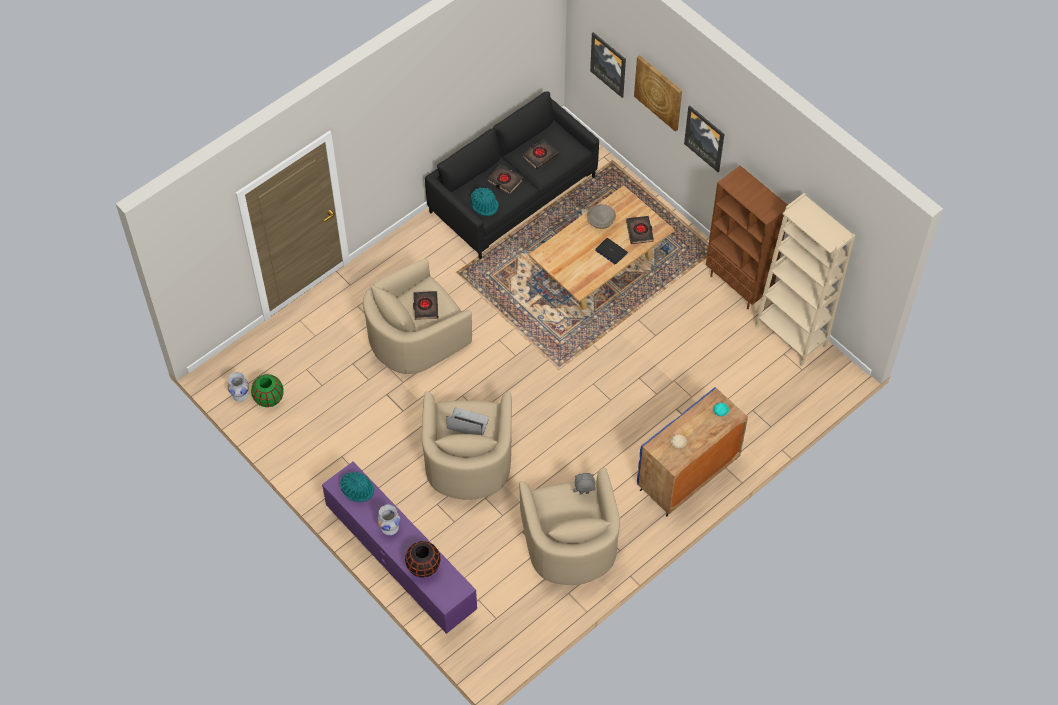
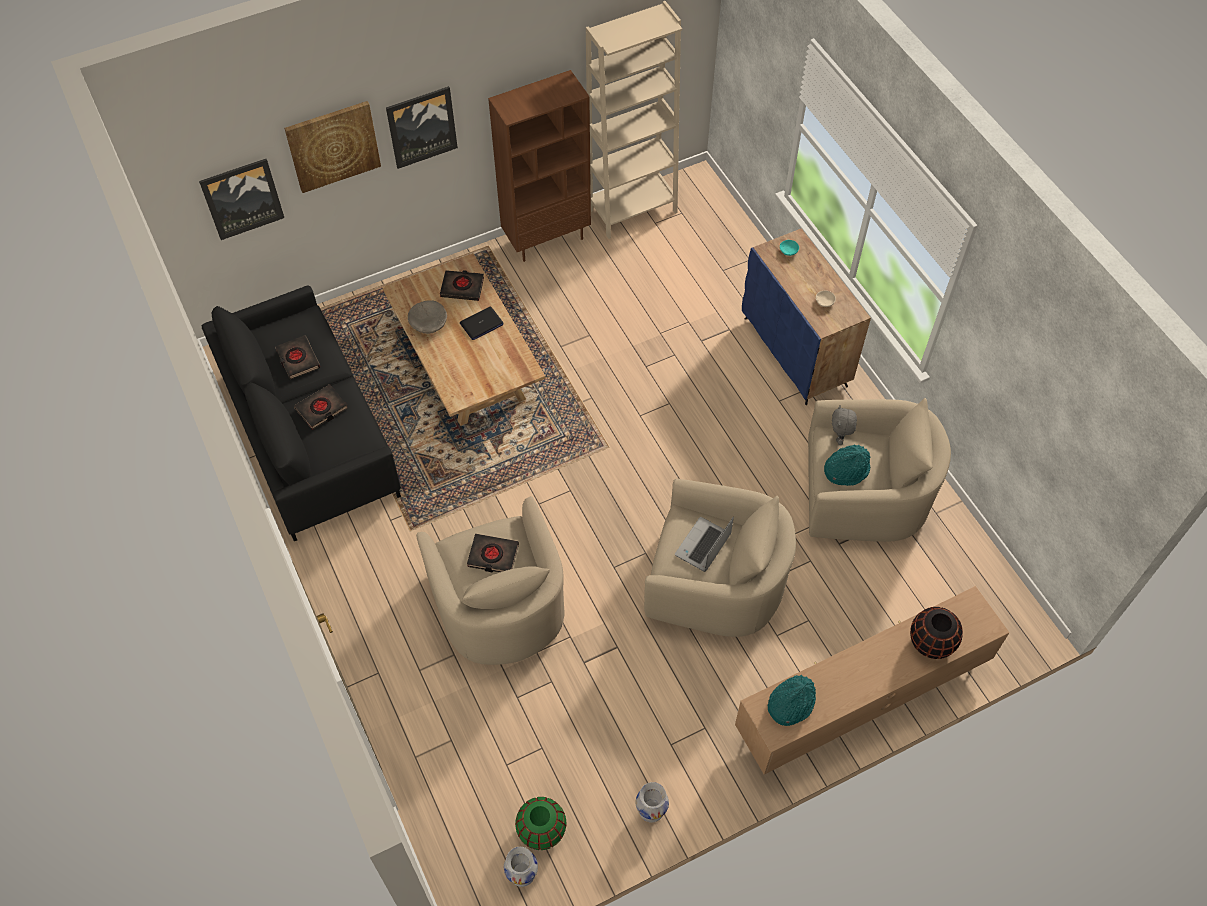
camera: 75 degrees left, 0 degrees up
(389, 527) = (861, 673): white vase -> white vase (651, 810)
(401, 563) = (861, 700): purple tv stand -> brown tv stand
(485, 205) = (353, 441): turquoise hat -> turquoise hat (846, 470)

